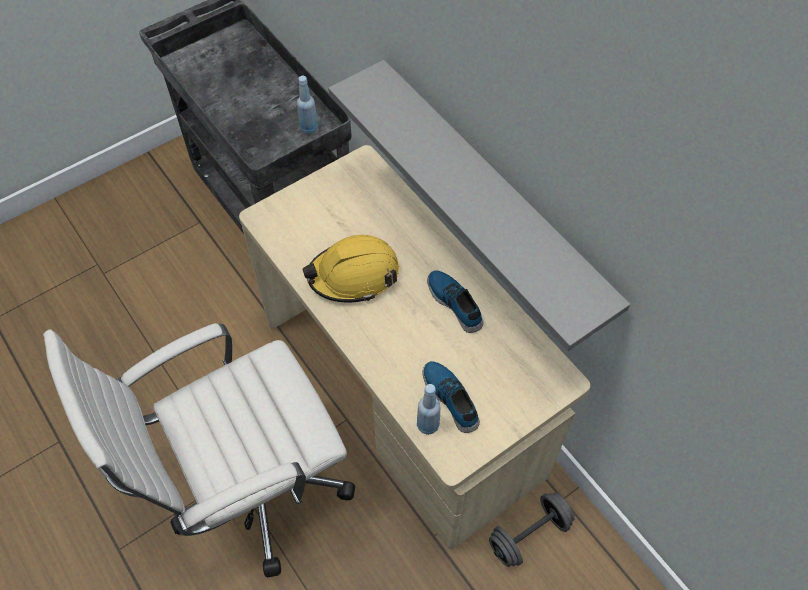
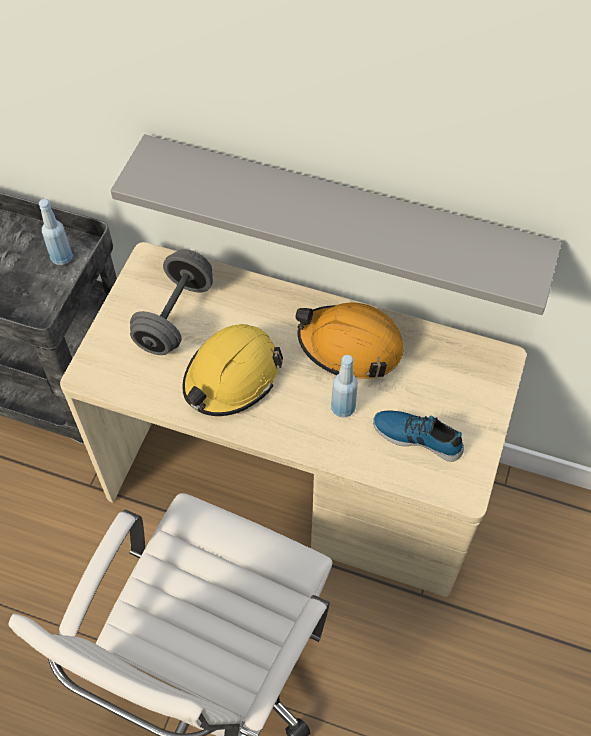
camera: 35 degrees left, 0 degrees up
(427, 425) = (417, 475): blue bottle -> blue bottle (342, 408)
(455, 302) = (350, 346): shoe -> orange hard hat
(529, 535) = (501, 536): grey dumbbell -> grey dumbbell (175, 316)

